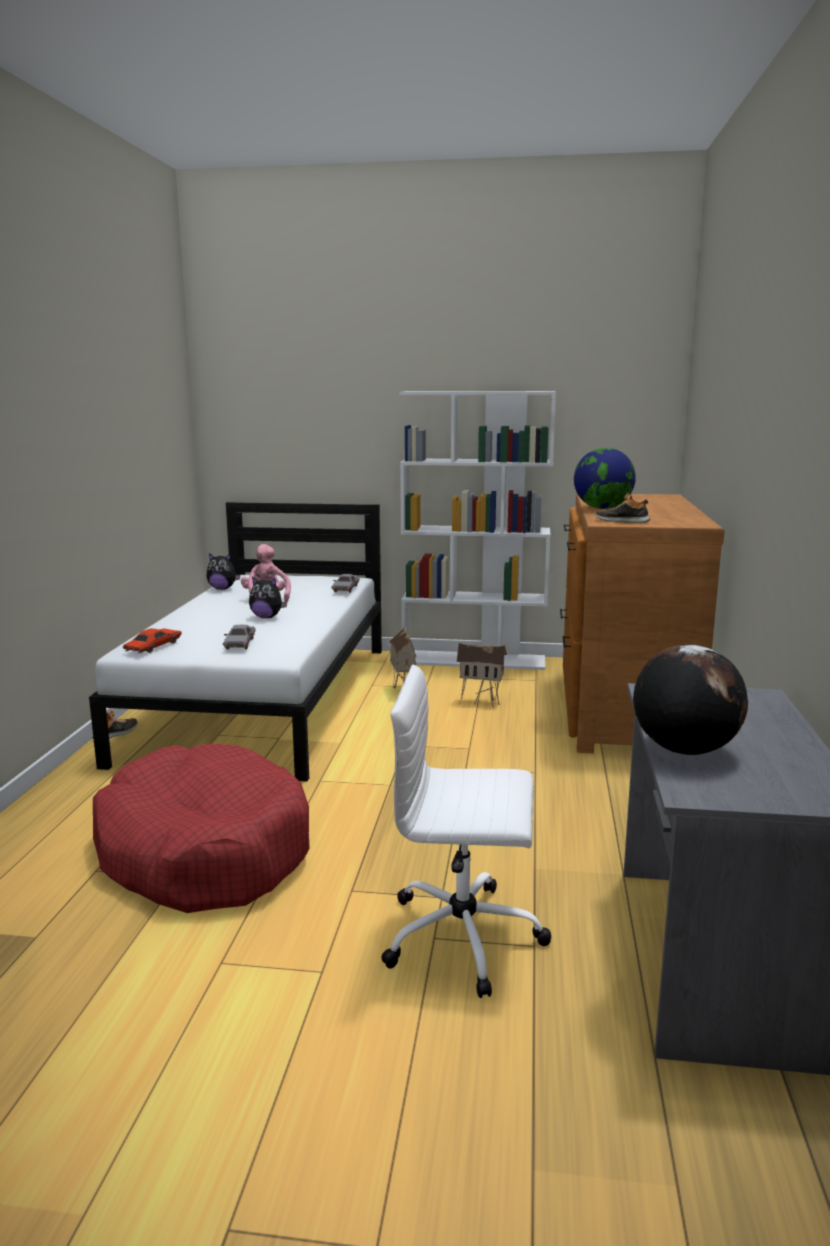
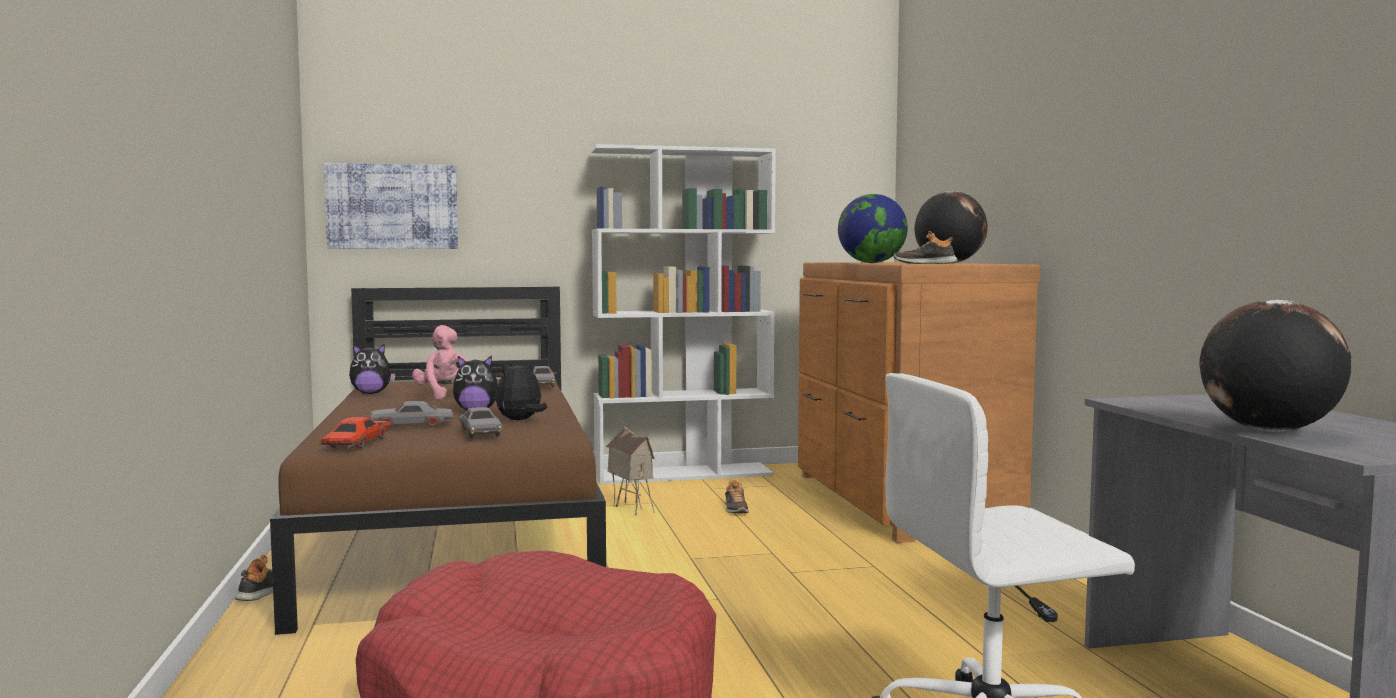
camera: 20 degrees left, 10 degrees down
(207, 630) = (412, 425): none -> grey toy car
(255, 439) = (392, 206): none -> picture
(265, 700) = (457, 533): white bed -> brown bed
(284, 631) = (520, 420): none -> plush toy
(481, 702) = (735, 509): toy house -> shoe
(659, 516) = (949, 263): none -> globe

